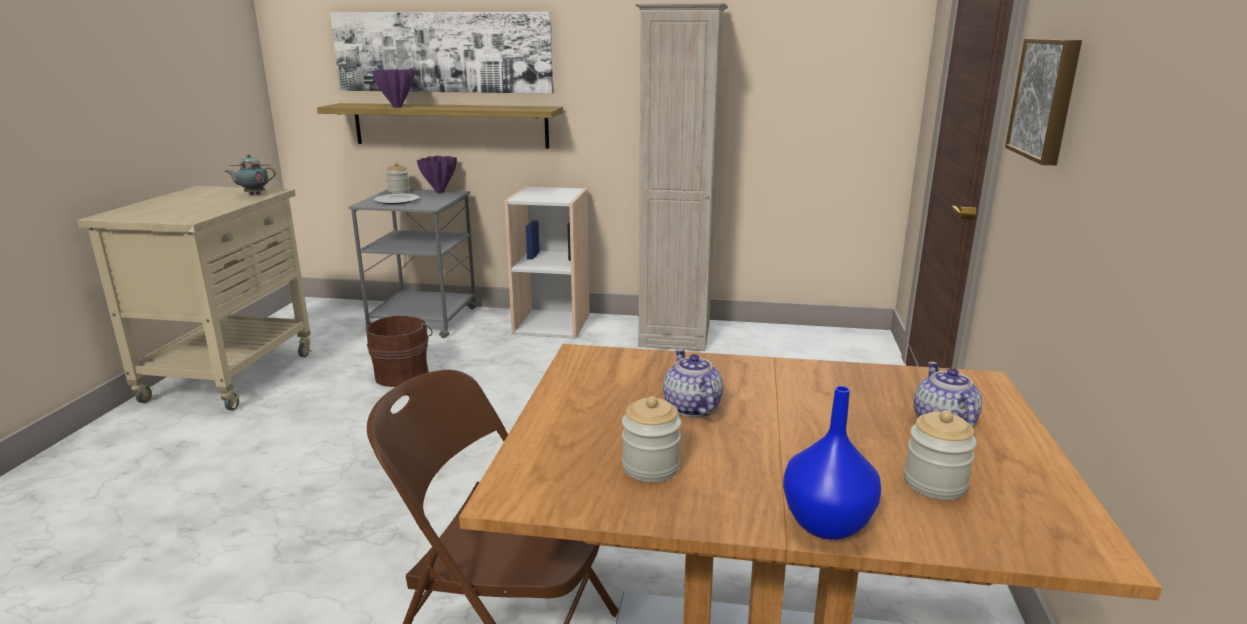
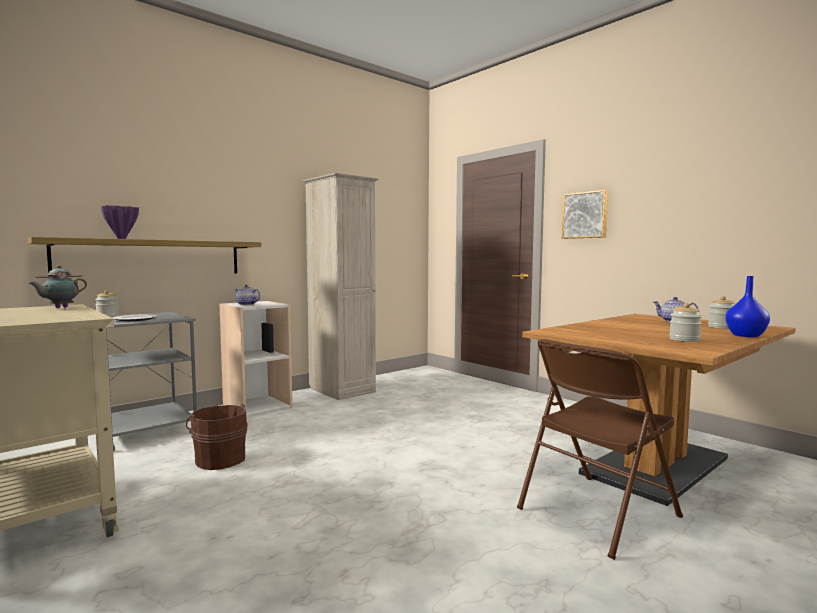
camera: 50 degrees left, 15 degrees down
(440, 192) = (149, 313): purple vase -> none
(442, 52) = (147, 198): picture -> none
(691, 408) = (629, 331): teapot -> teapot (246, 304)

